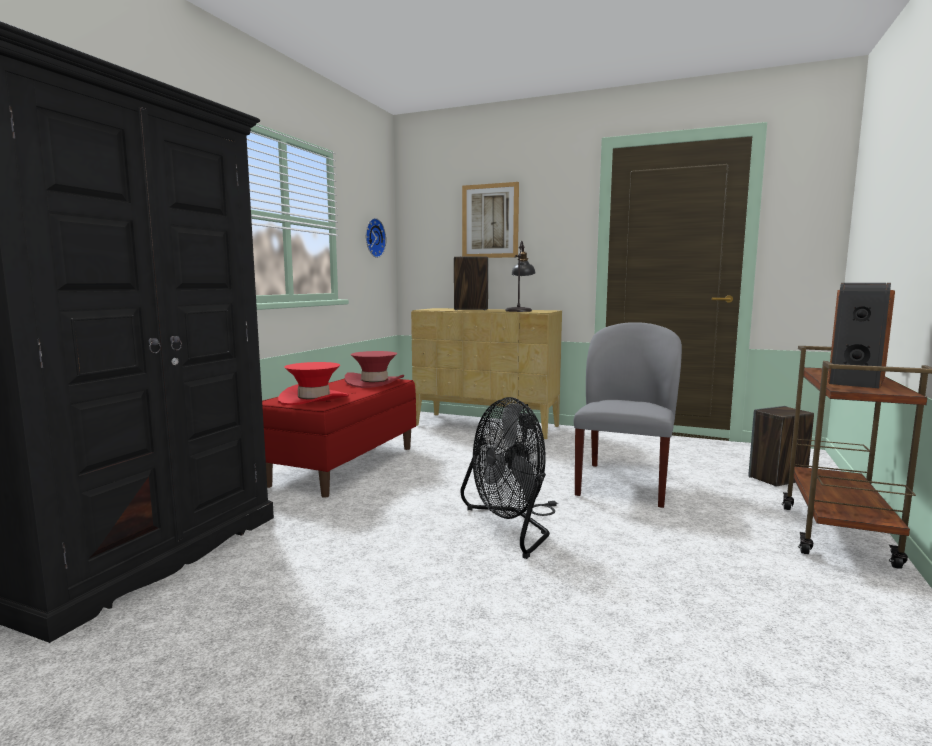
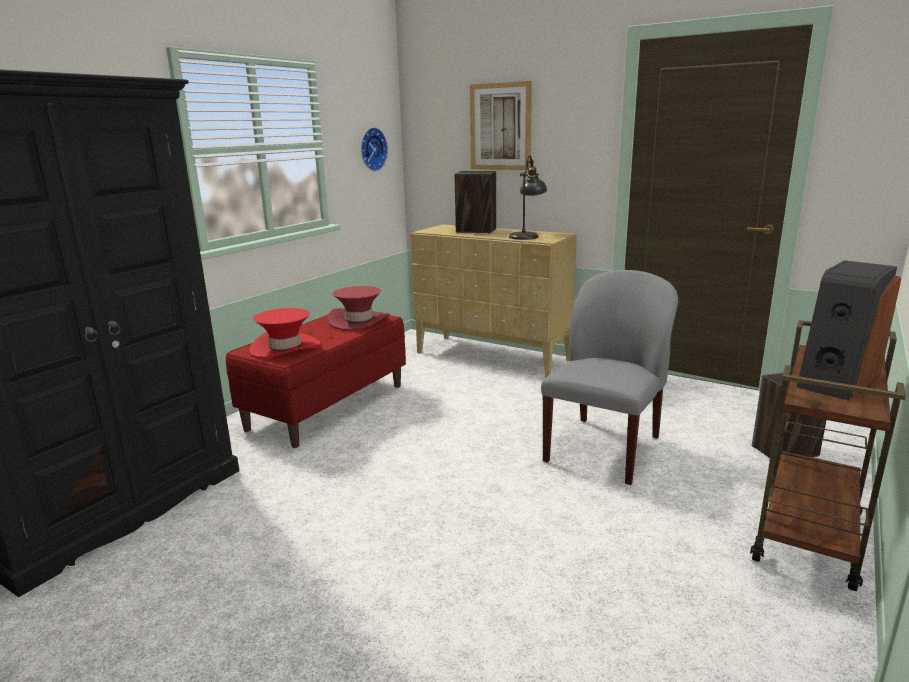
camera: 10 degrees right, 10 degrees up
(514, 525) = (463, 497): black fan -> none

